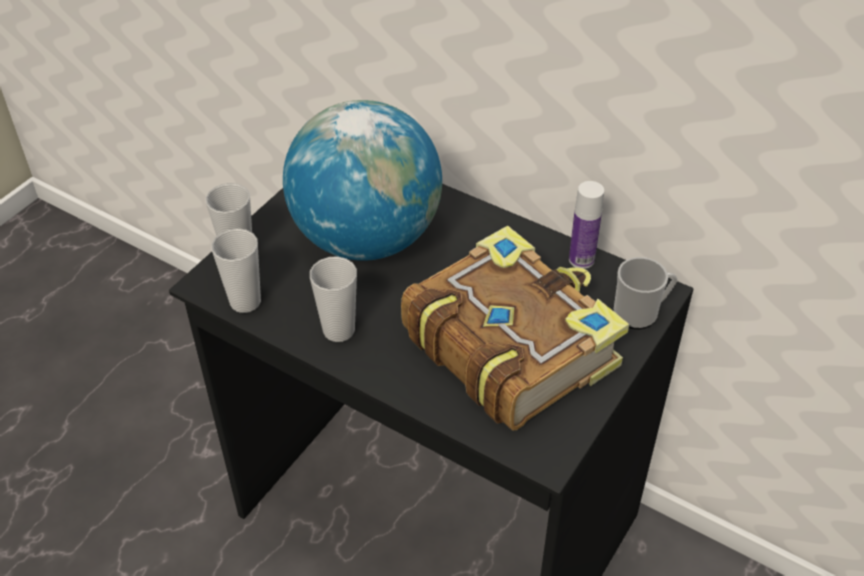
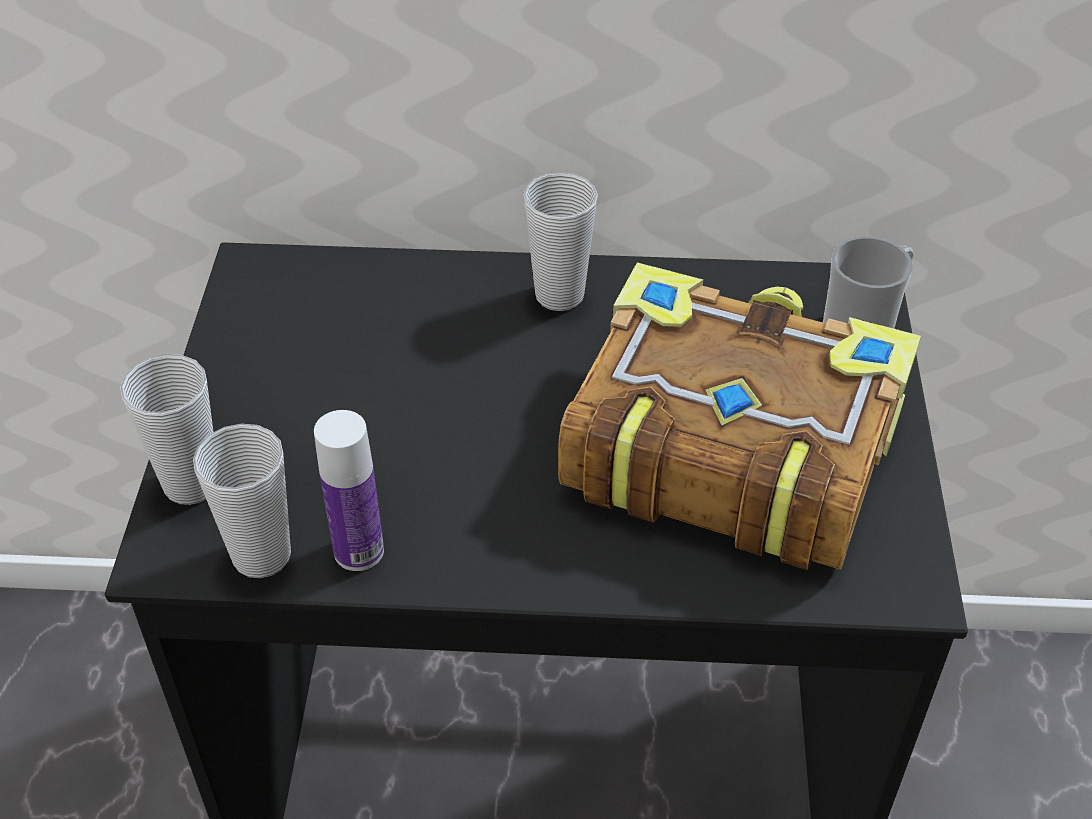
camera: 30 degrees left, 0 degrees up
(339, 330) = (454, 535): cup -> cup (559, 295)
(366, 238) = (387, 374): globe -> none
(581, 259) = (727, 283): bottle -> bottle (359, 551)

